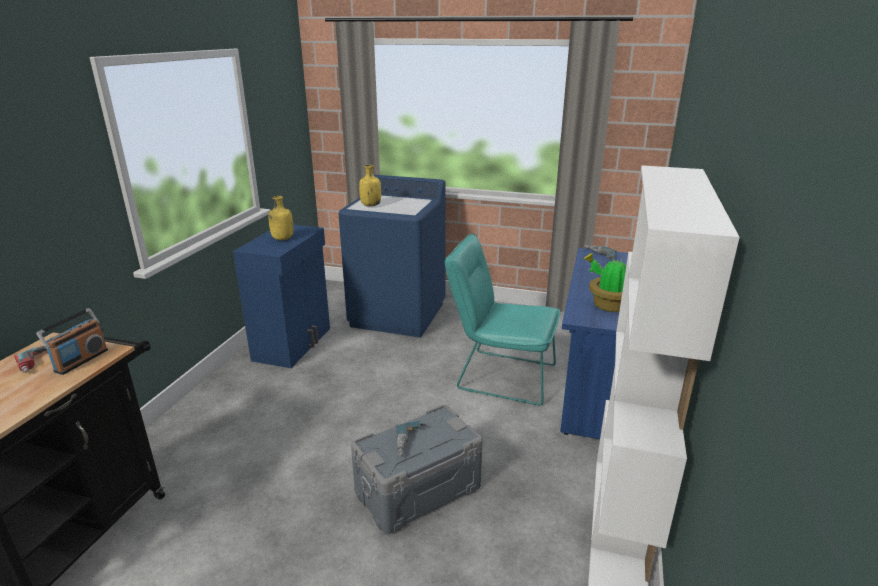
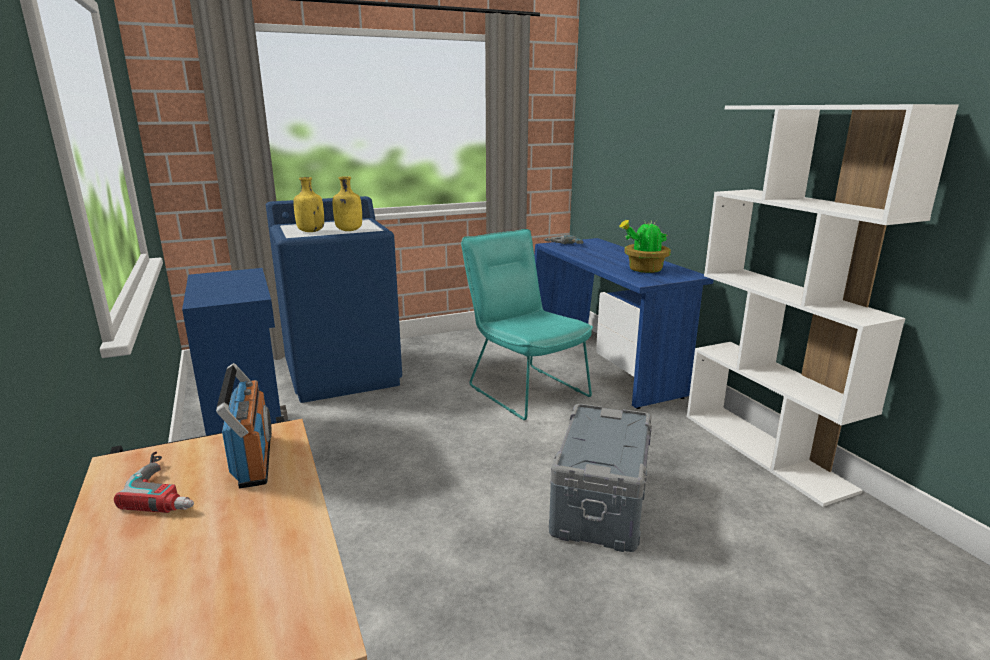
camera: 40 degrees left, 5 degrees down
(282, 239) = (230, 285): yellow bottle -> yellow bottle (348, 230)
(411, 443) = (603, 443): power drill -> none
(499, 375) = (523, 388): turquoise chair -> turquoise chair turned 75 degrees clockwise

